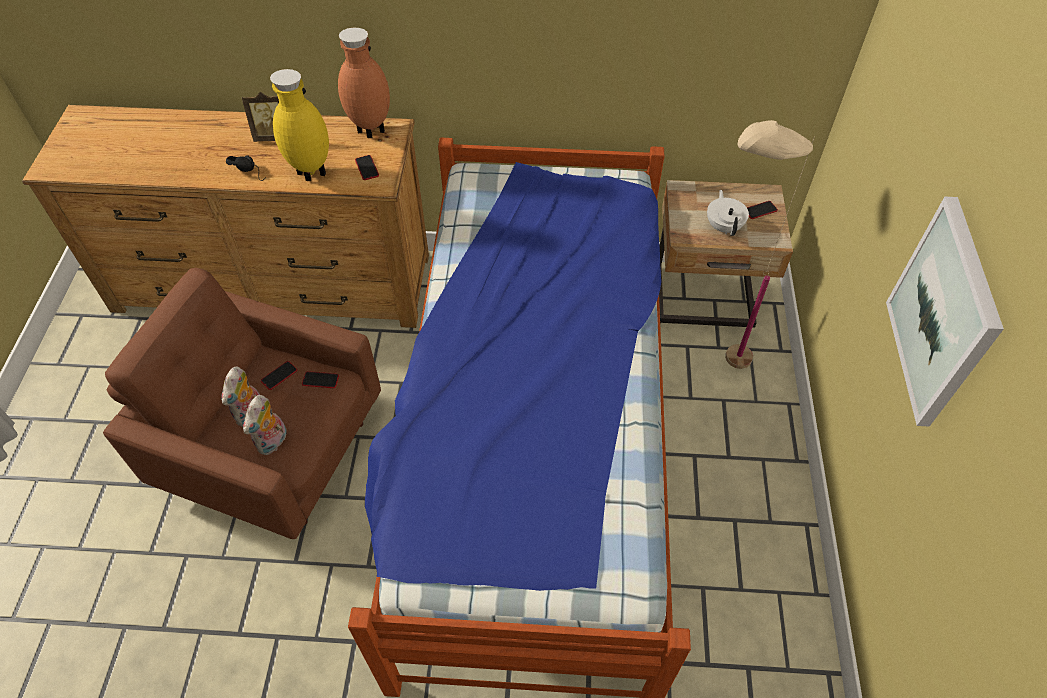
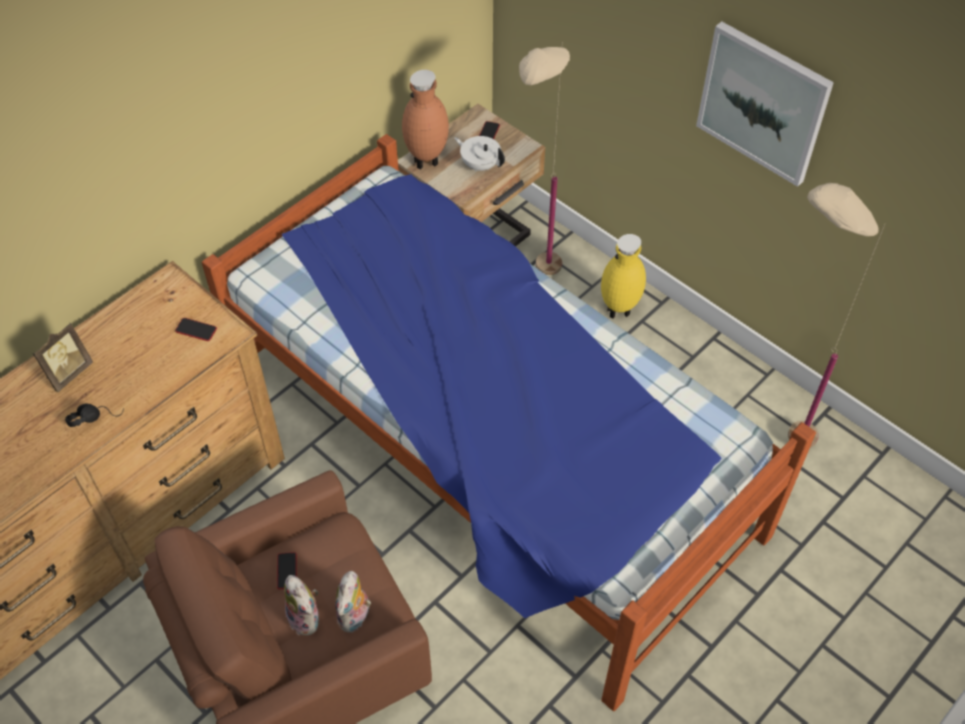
camera: 50 degrees left, 0 degrees up
(273, 442) = (355, 617): plush toy -> plush toy turned 45 degrees clockwise
(311, 174) = (155, 374): yellow vase -> yellow vase (619, 311)
(320, 380) = (325, 541): phone -> none
(371, 132) = (153, 300): brown vase -> brown vase (427, 162)
(767, 642) = (776, 430): none -> beige floor lamp

